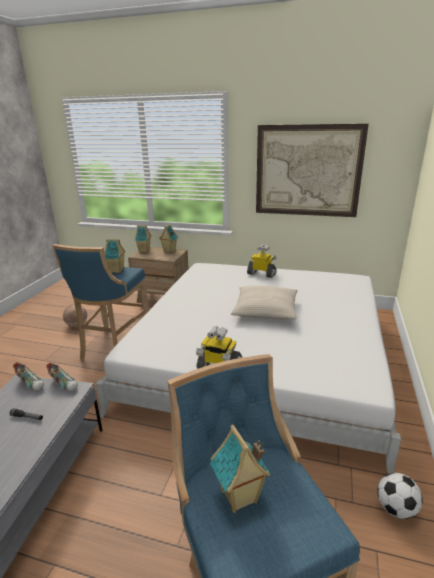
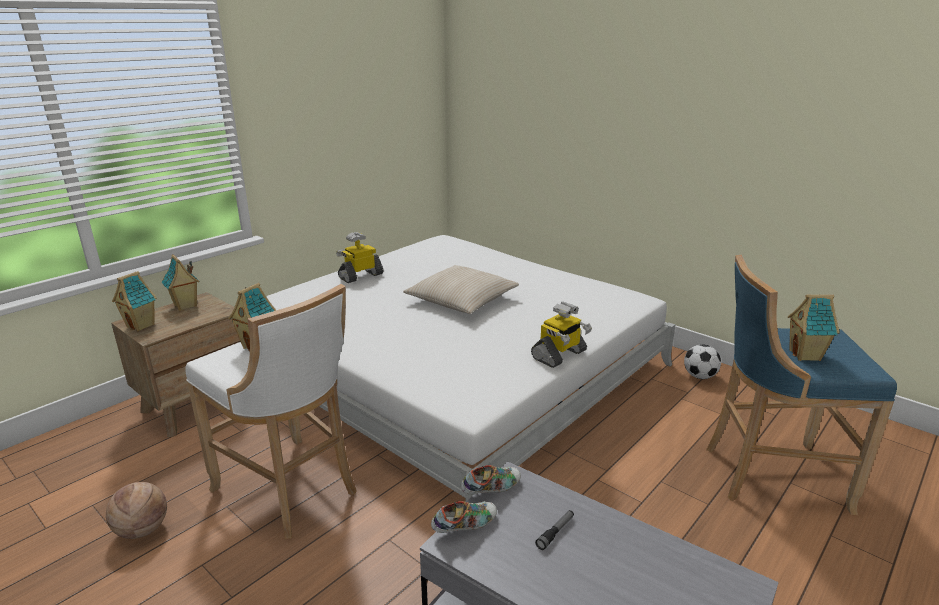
camera: 65 degrees left, 0 degrees up
(113, 347) = (291, 490): blue stool -> white stool
(307, 171) = (345, 118): picture -> none

